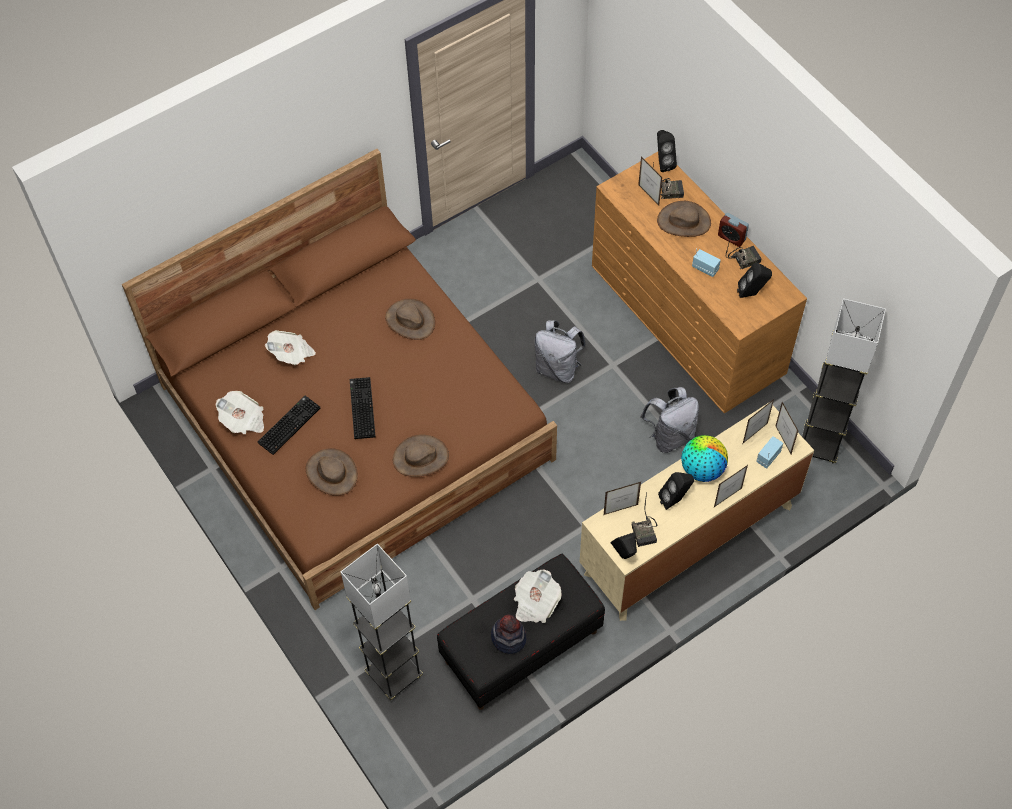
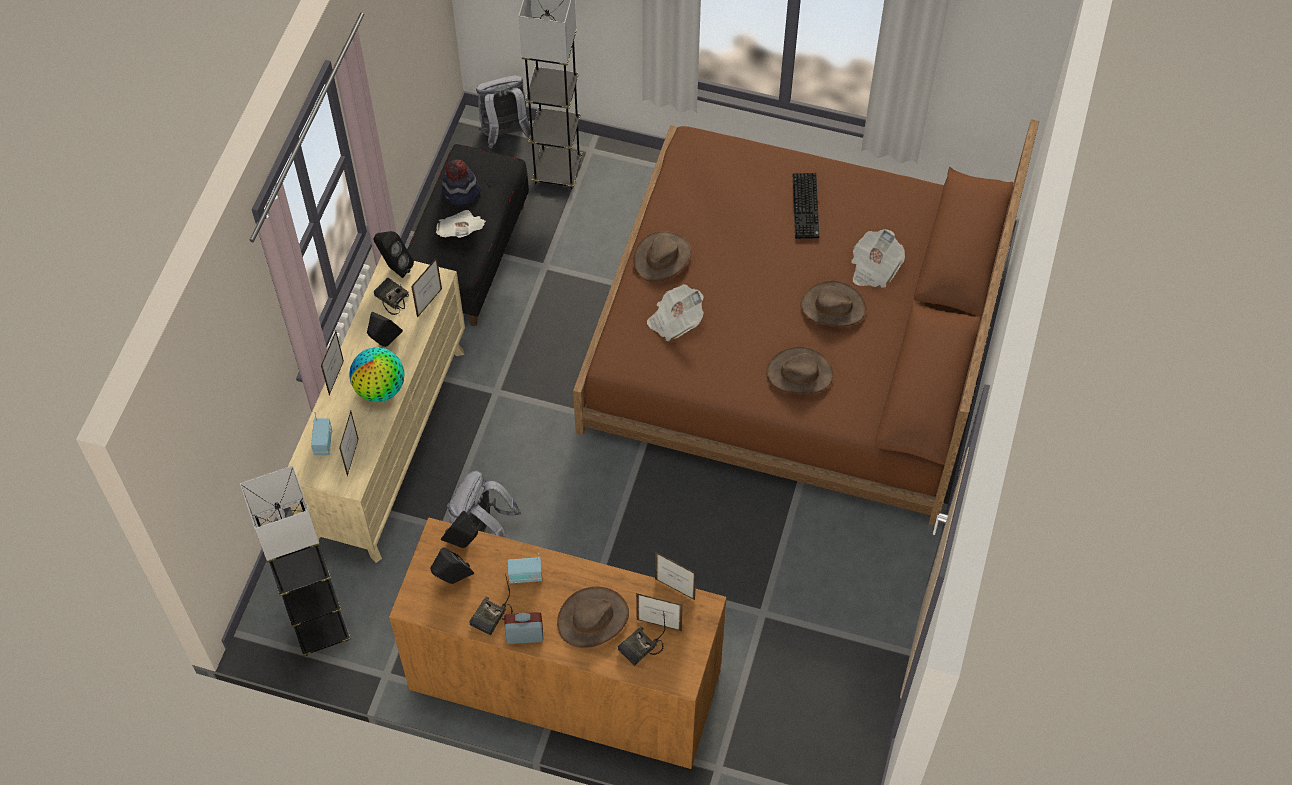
camera: 140 degrees right, 0 degrees up
(243, 420) = (850, 185): newspaper -> newspaper (675, 321)
(332, 472) = (725, 191): brown hat -> brown hat (833, 307)
(361, 408) = (758, 261): keyboard -> none
(558, 368) = (653, 526): grey backpack -> grey backpack (505, 134)
(663, 163) = (677, 681): black speaker -> black speaker (463, 544)
(783, 440) = (319, 469): picture frame -> picture frame (675, 589)

